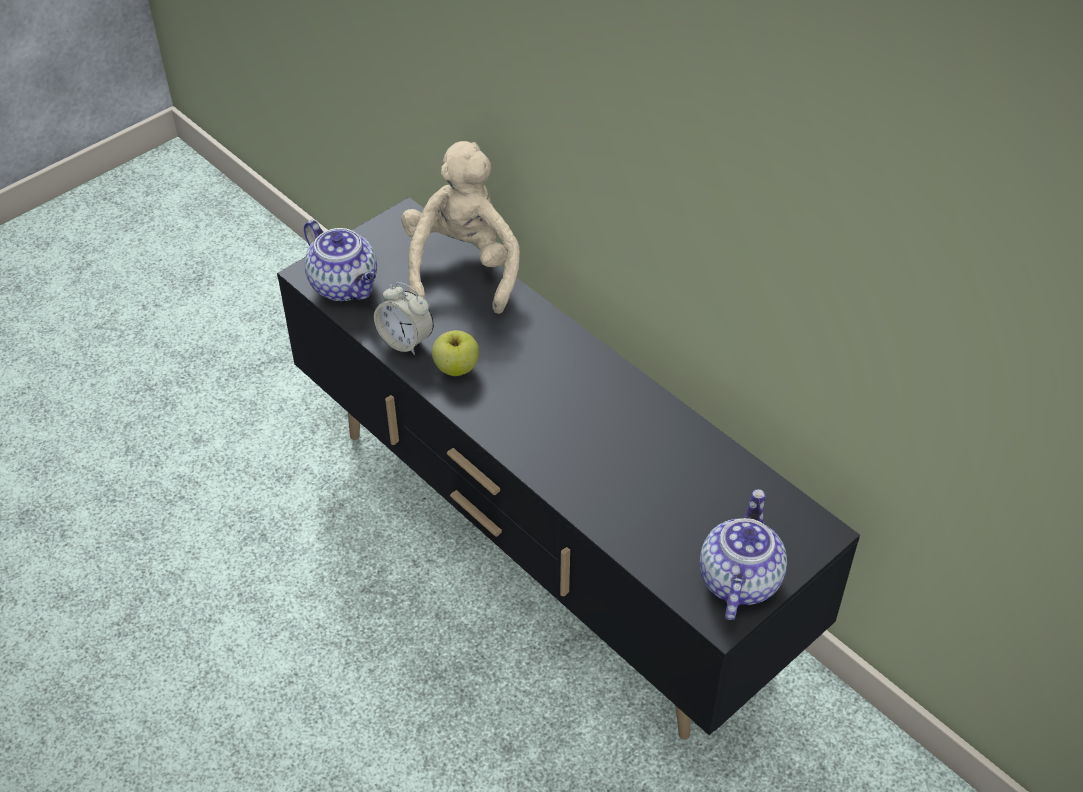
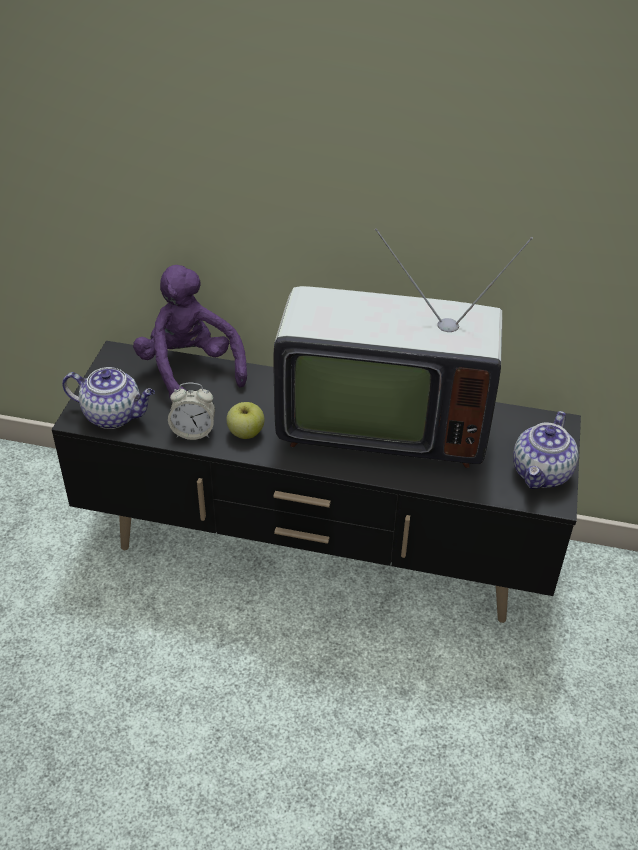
camera: 35 degrees left, 5 degrees down
(462, 269) = (190, 370): beige plush toy -> purple plush toy
(608, 426) = (380, 423): none -> television
(738, 579) = (542, 473): teapot -> teapot turned 135 degrees counterclockwise

